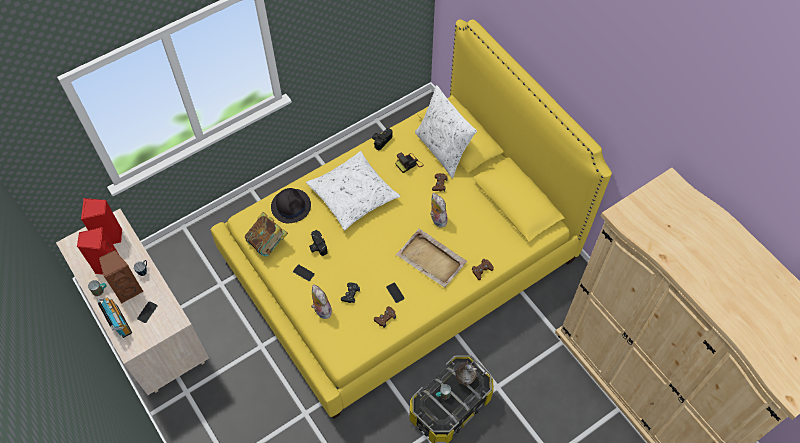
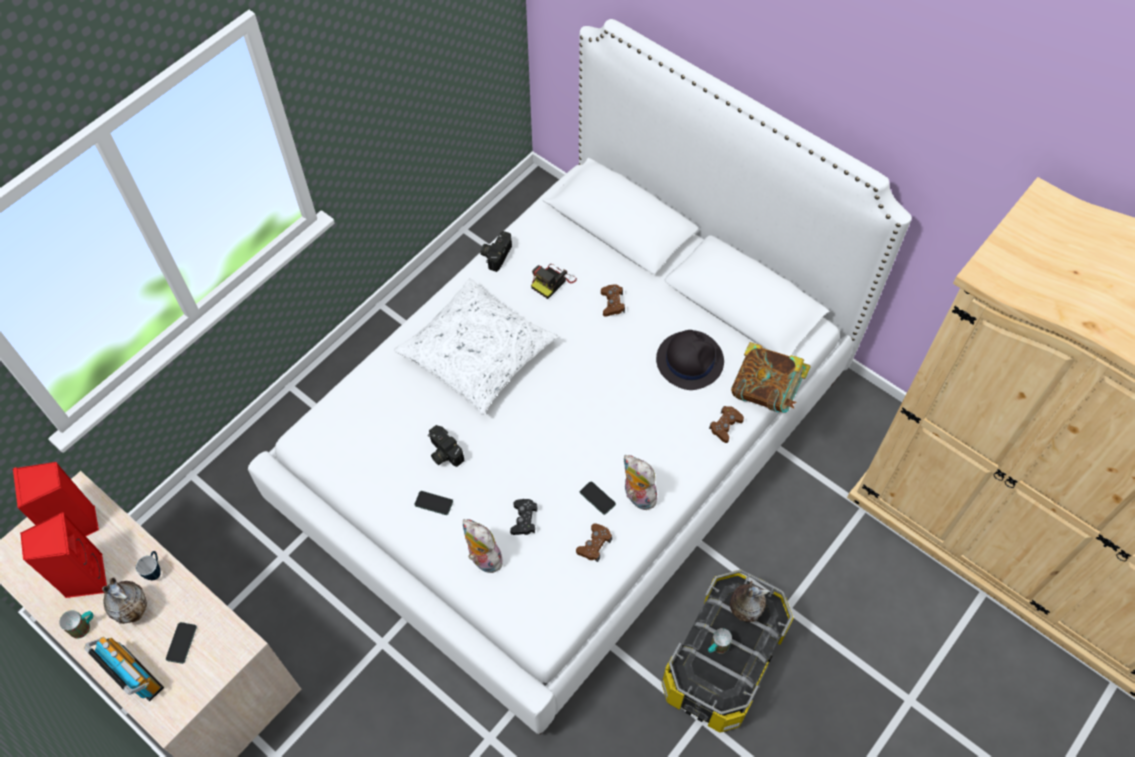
camera: 15 degrees left, 0 degrees up
(128, 289) = (135, 610): brown speaker -> vase
(268, 242) = (357, 467): book -> book (766, 391)
(291, 206) = (379, 396): black hat -> black hat (689, 360)
(399, 258) = (567, 439): yellow bed -> white bed
(431, 259) = (639, 428): beige tray -> none
(437, 219) = (626, 360): plush toy -> plush toy (637, 496)
(443, 150) = (600, 247): white pillow -> none

